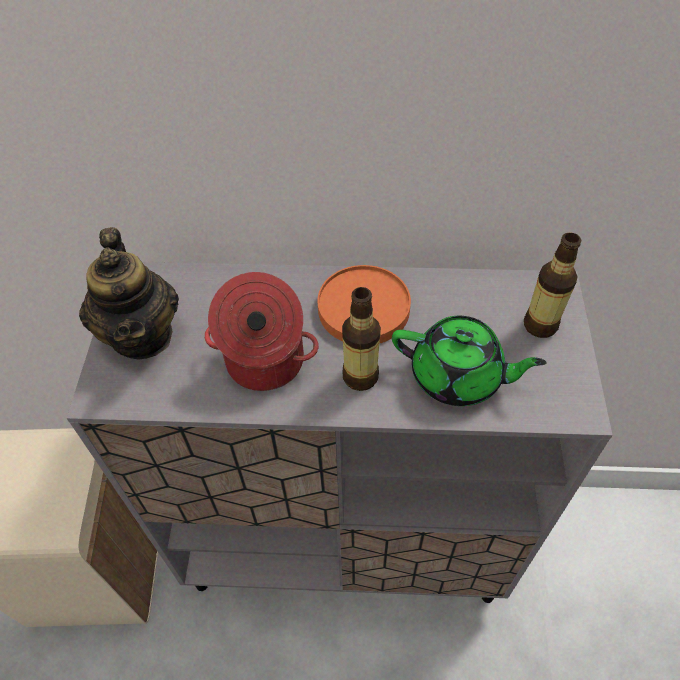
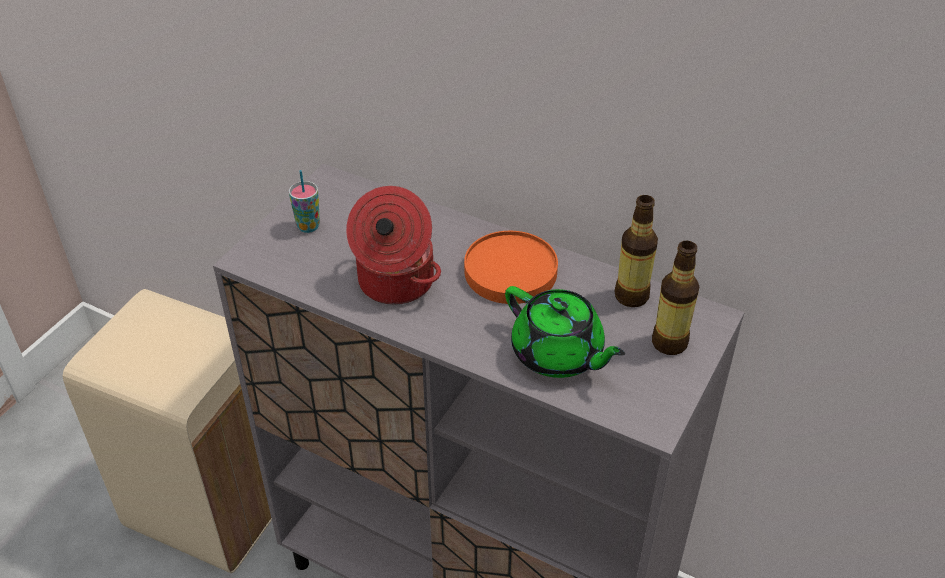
camera: 25 degrees right, 10 degrees down
(142, 335) = (308, 226): teapot -> cup
(360, 376) = (469, 322): bottle -> bottle (631, 296)

